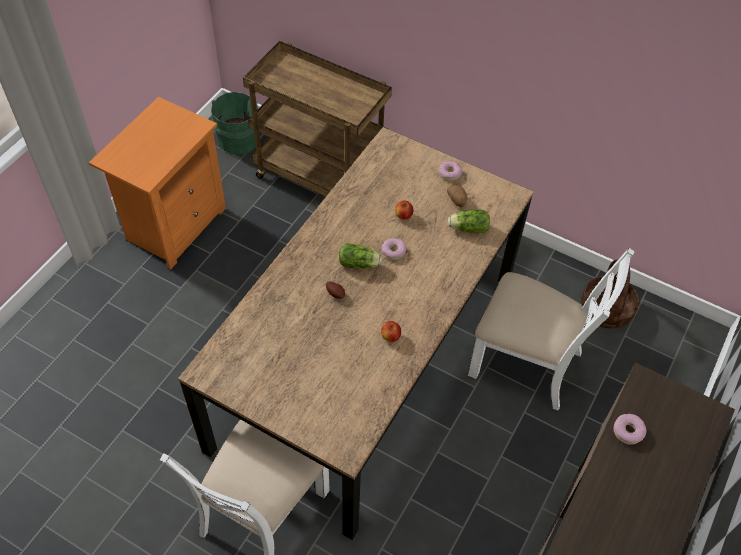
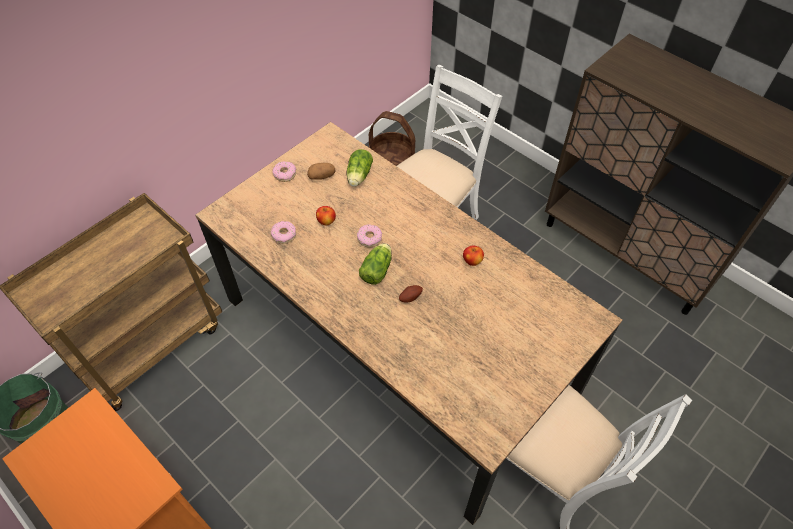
camera: 75 degrees left, 0 degrees up
(628, 431) = (648, 90): donut -> donut (284, 235)

